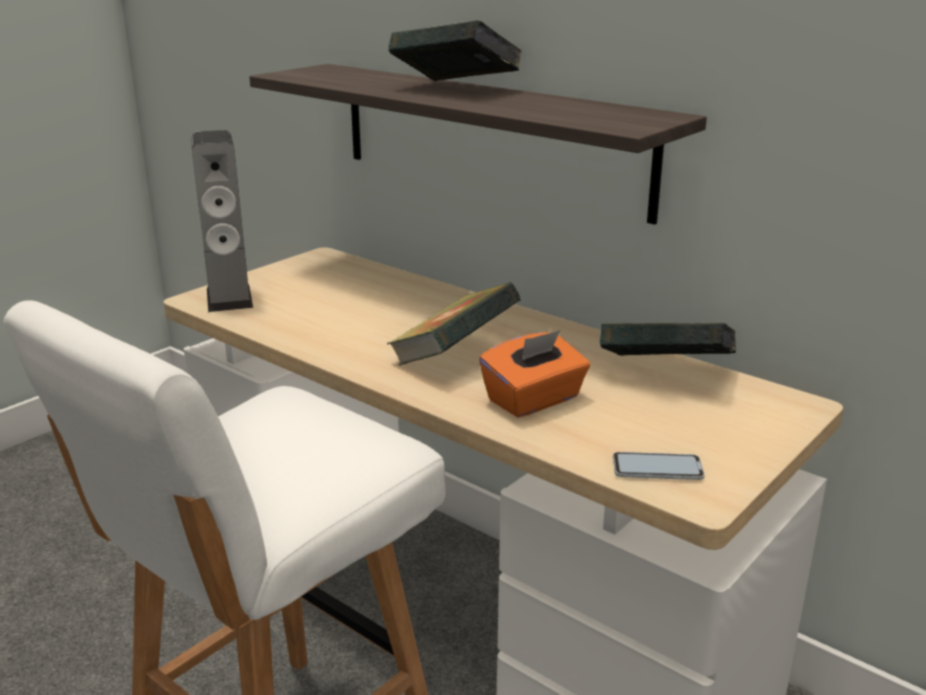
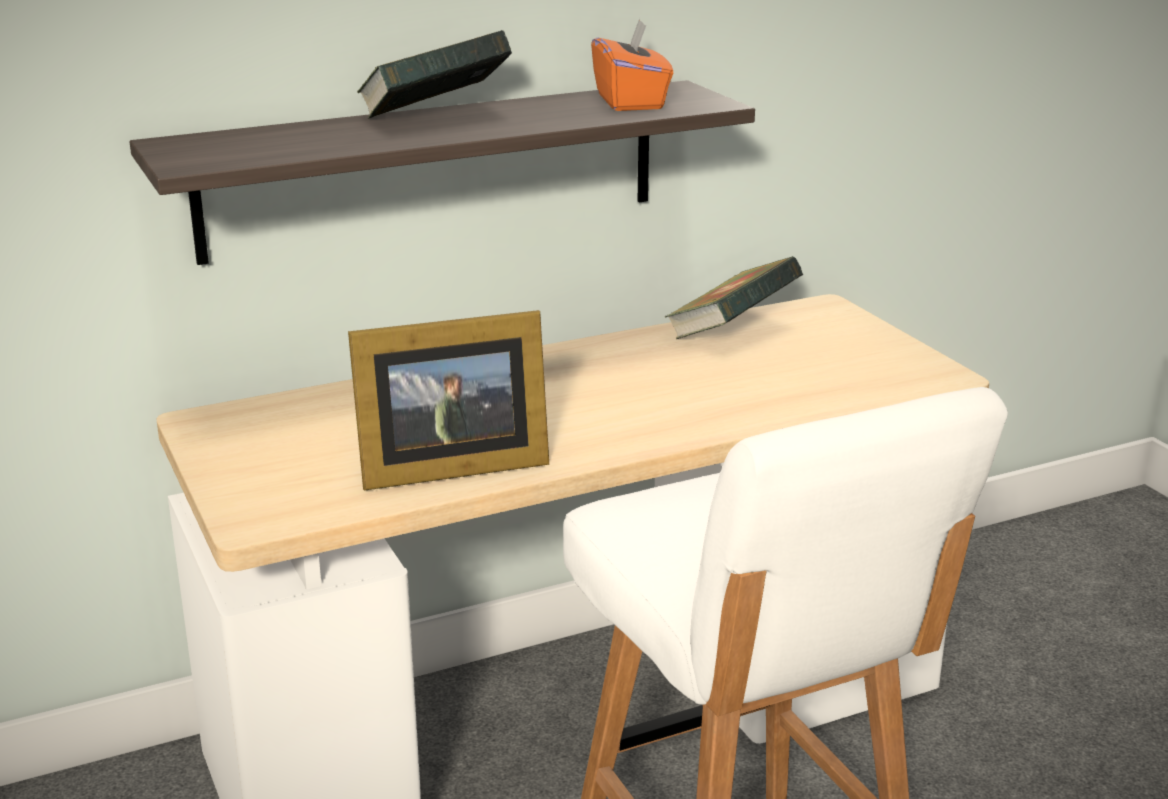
camera: 65 degrees left, 0 degrees up
(229, 298) = (278, 501): speaker -> none
(307, 328) = (446, 466): none -> picture frame
(454, 358) = (610, 407): book -> none
(534, 400) = (737, 393): orange tissue box -> orange tissue box (631, 101)
(657, 468) = (893, 378): phone -> none

